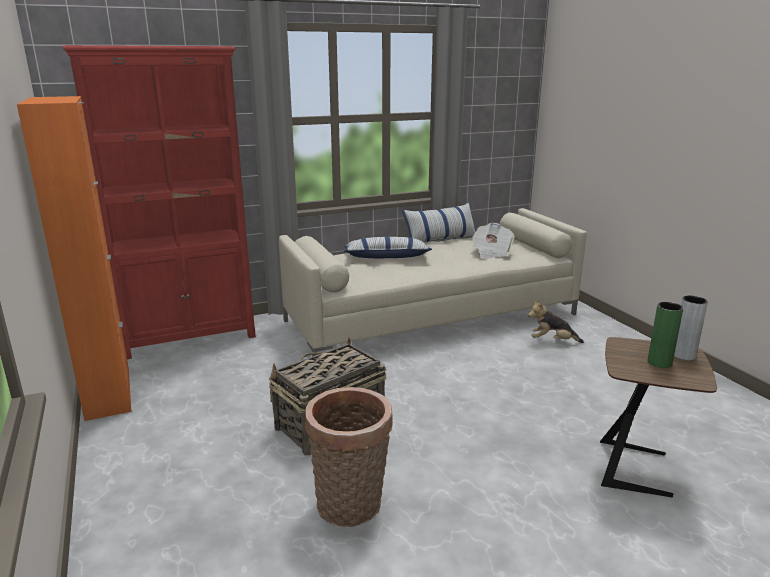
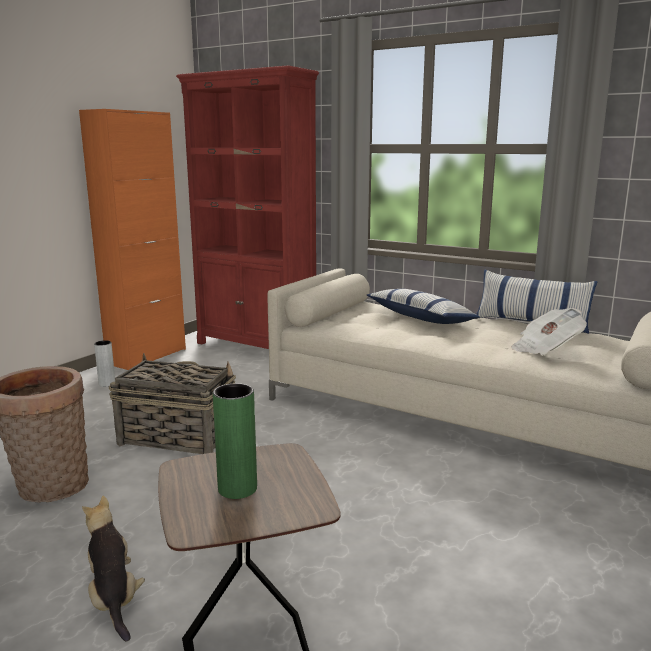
camera: 55 degrees right, 5 degrees down
(552, 341) = (540, 505): plush toy -> plush toy (114, 598)
(683, 355) = (290, 504): grey vase -> grey vase (107, 384)

